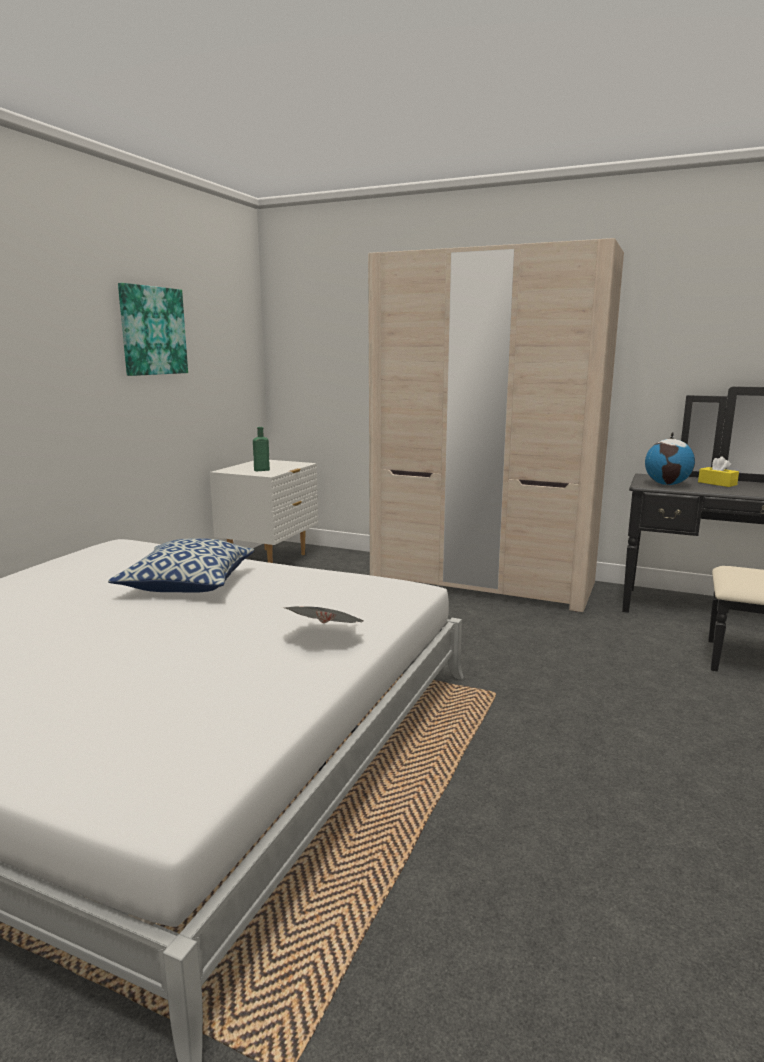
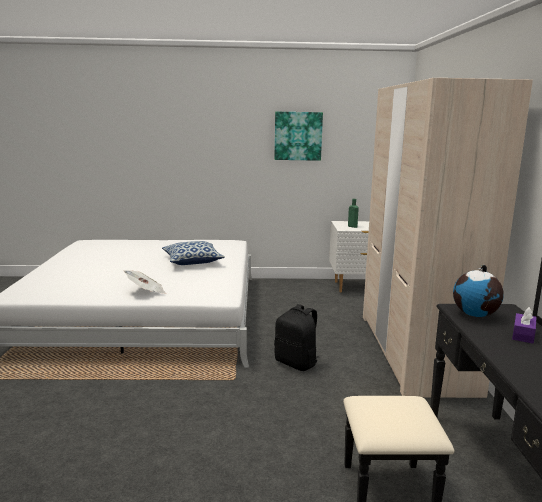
camera: 65 degrees right, 0 degrees up
(470, 644) = (296, 363): none -> black backpack
(717, 483) = (523, 335): yellow tissue box -> purple tissue box

